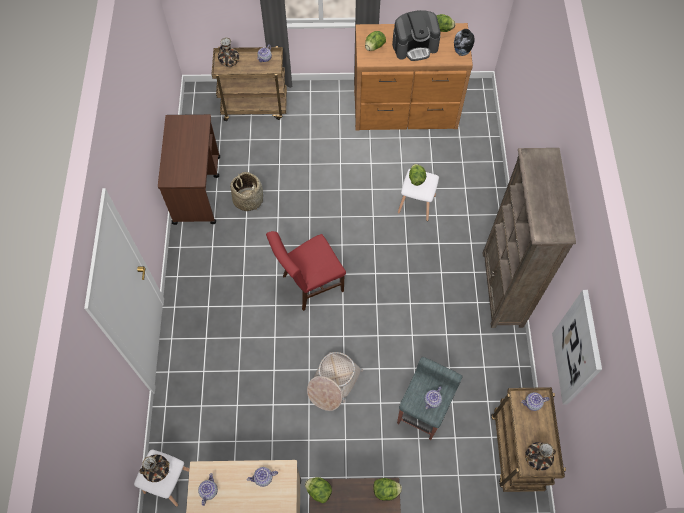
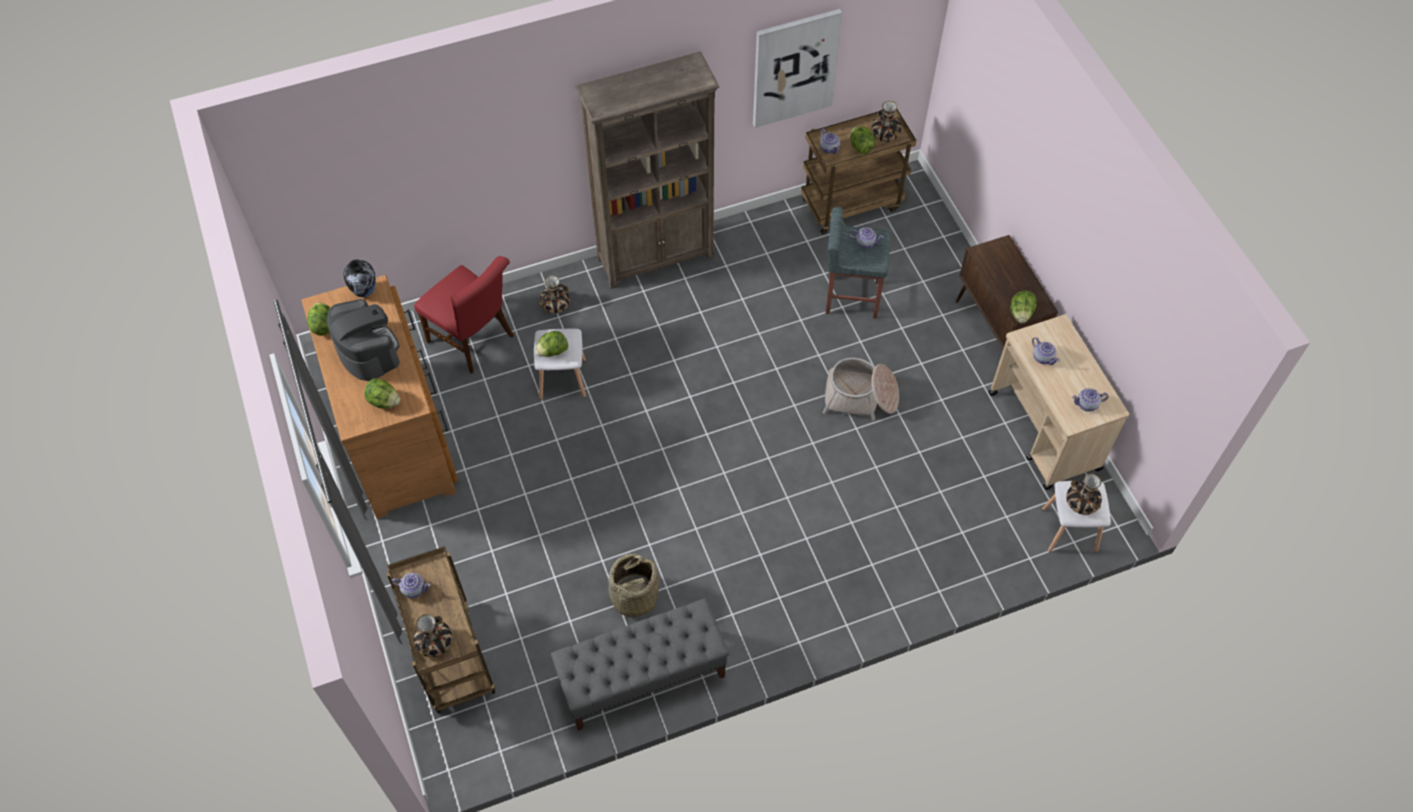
camera: 110 degrees left, 5 degrees down
(197, 189) = (642, 678): brown cart -> grey bench
(309, 284) = (739, 467): red chair -> red chair (475, 340)
(386, 490) = (985, 255): lettuce -> lettuce (860, 147)
(479, 216) = (556, 304): none -> vase

